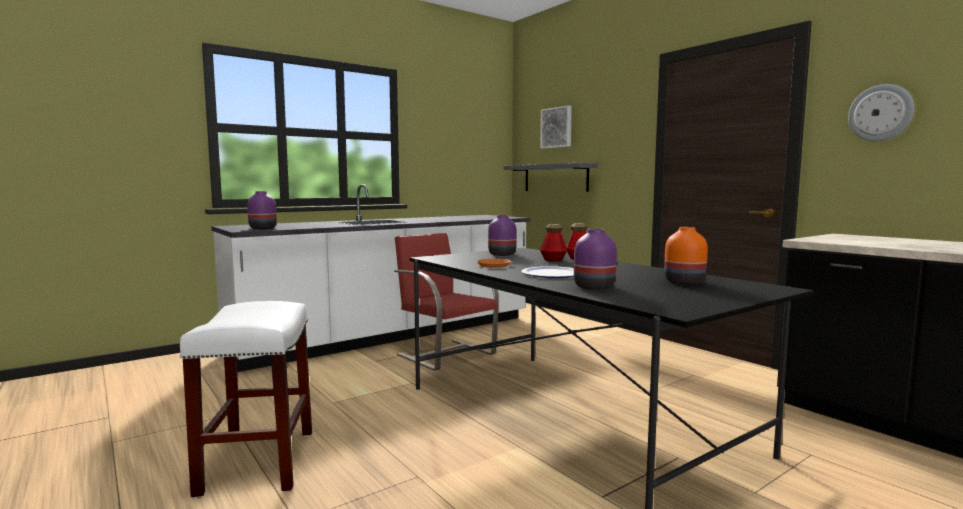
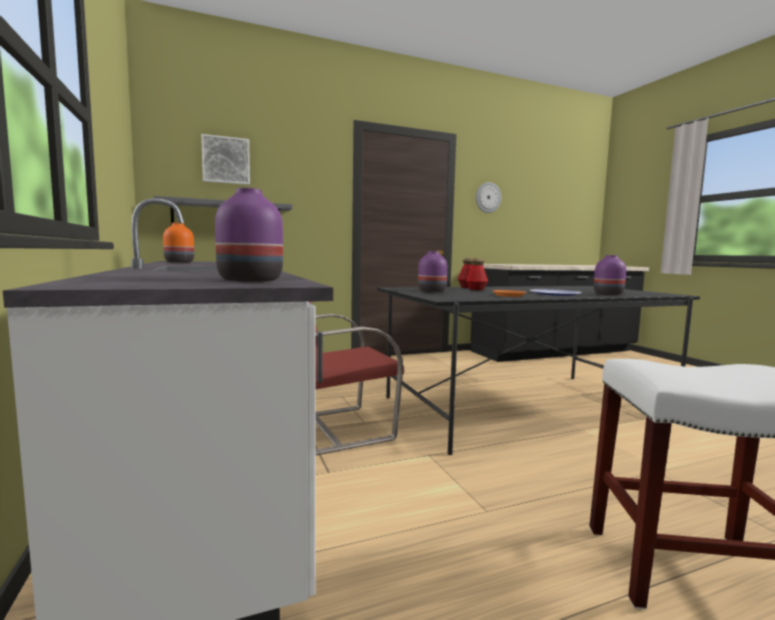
camera: 75 degrees left, 0 degrees up
(683, 282) = (578, 288): orange vase -> orange vase (179, 262)

